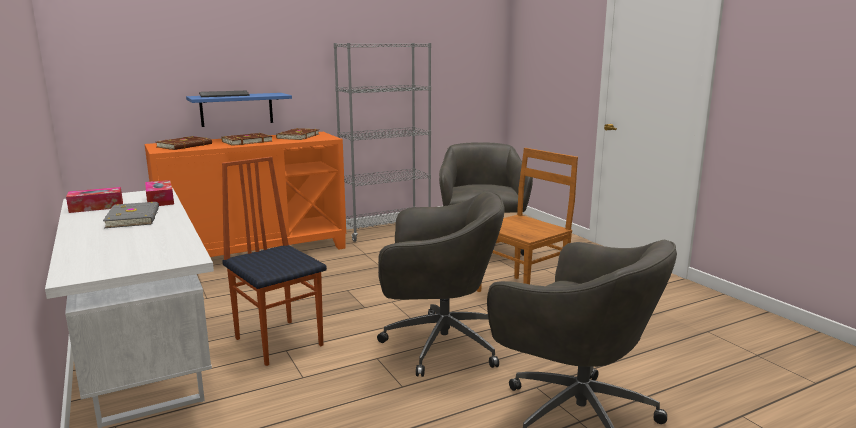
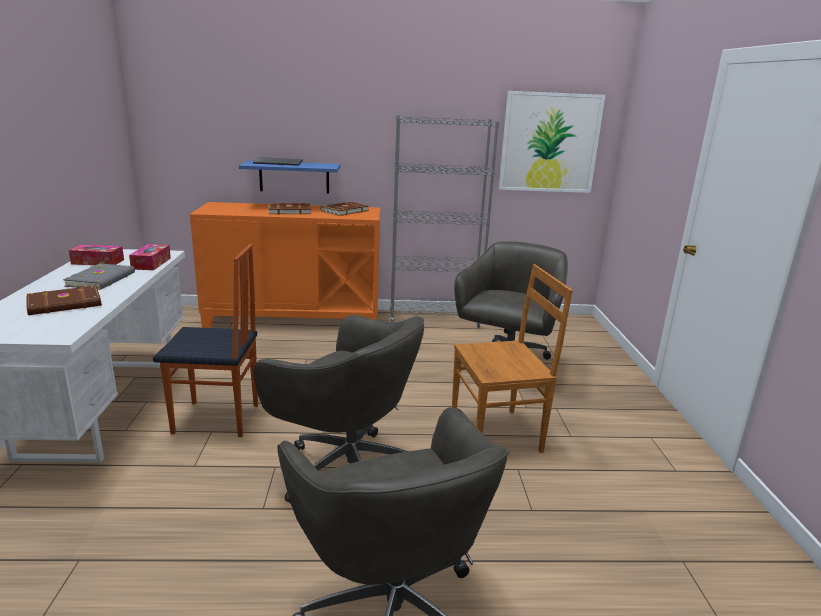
camera: 25 degrees right, 5 degrees up
(185, 146) = (232, 209): brown book -> brown book (65, 304)
(280, 341) = (216, 419): chair -> chair turned 105 degrees clockwise
(458, 61) = (549, 143): none -> picture

